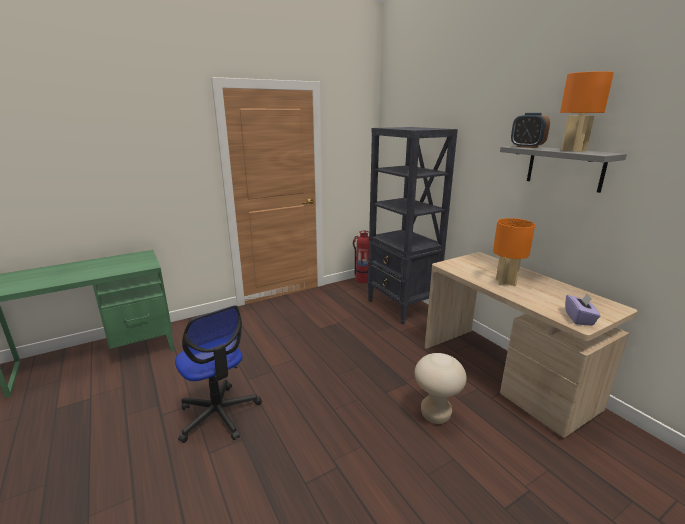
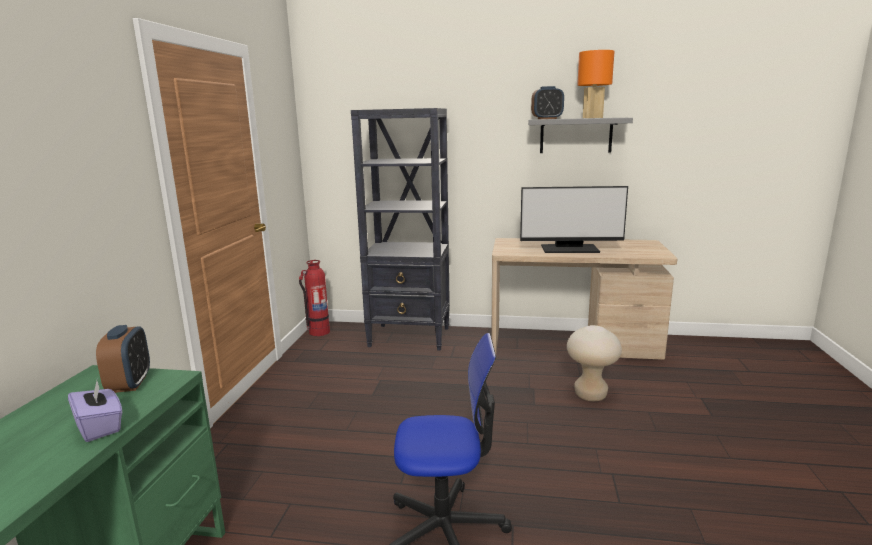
camera: 50 degrees left, 5 degrees down
(139, 262) = (130, 384): none -> alarm clock
(506, 282) = (569, 249): orange table lamp -> monitor
(579, 318) = (653, 253): purple tissue box -> purple tissue box (100, 427)

